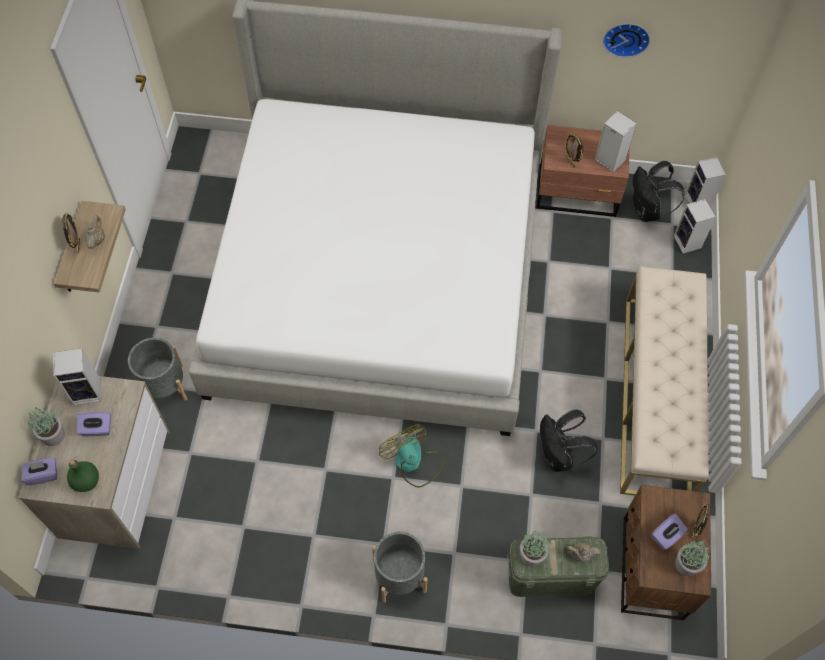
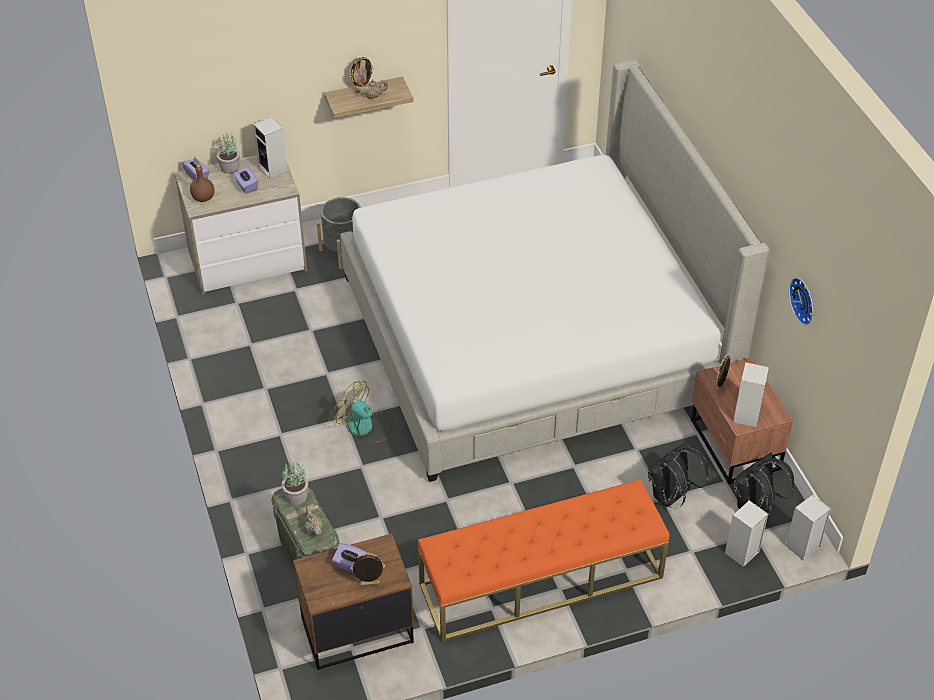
camera: 65 degrees right, 15 degrees down
(87, 481) = (204, 198): green bottle -> brown bottle
(399, 575) = (258, 454): grey planter -> none
(413, 462) = (365, 426): fan -> fan turned 90 degrees counterclockwise
(559, 456) = (431, 525): black backpack -> black backpack (671, 497)
(657, 396) = (540, 580): beige bench -> orange bench
(687, 564) = (331, 588): potted plant -> none

